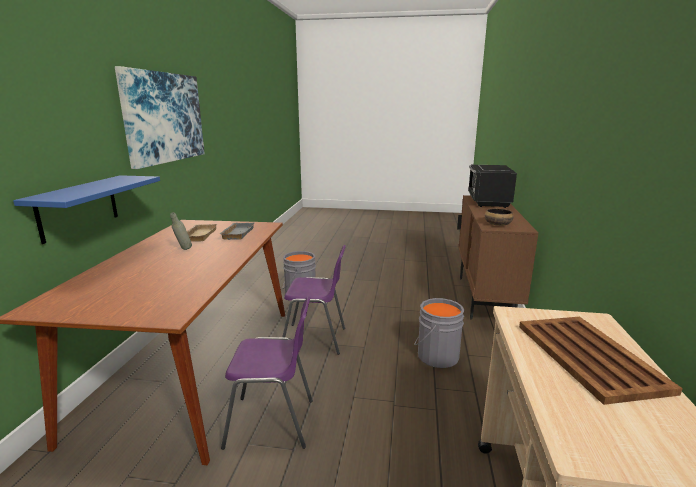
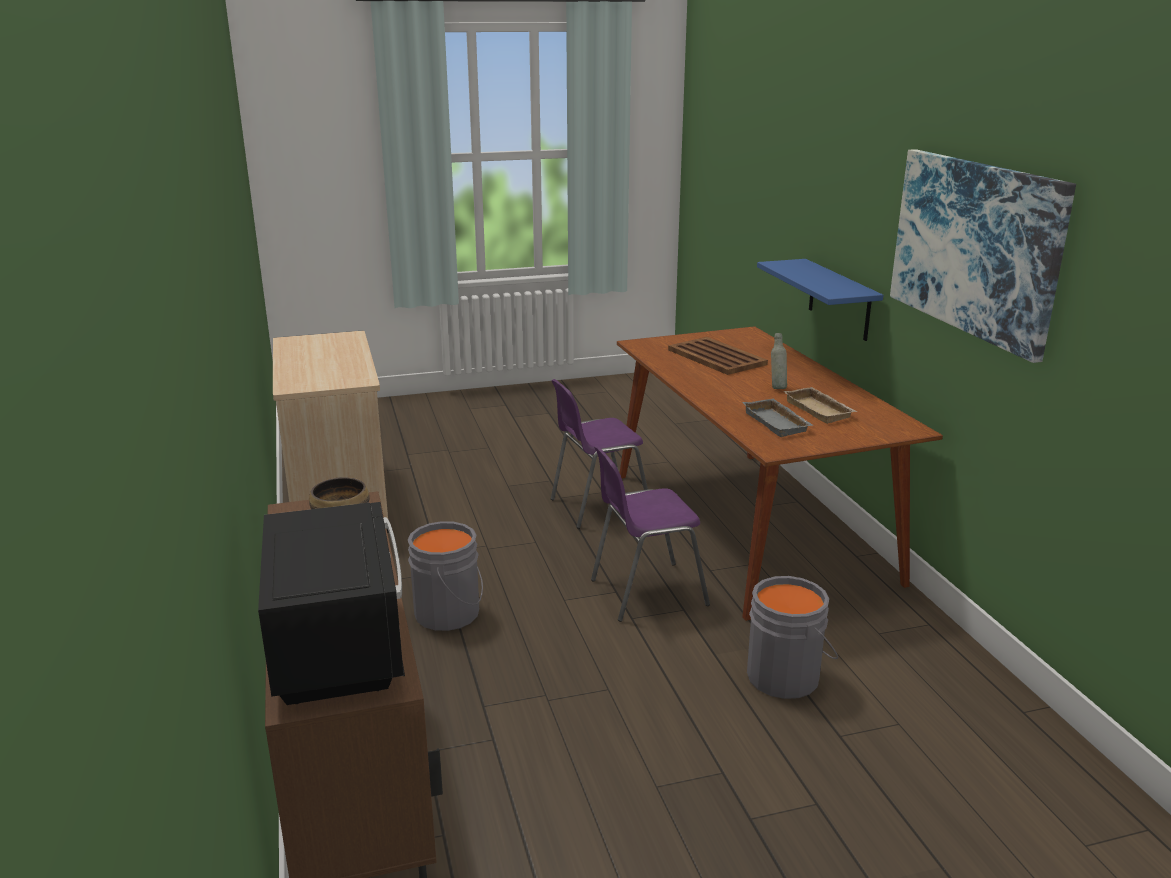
camera: 155 degrees right, 5 degrees up
(588, 356) = (318, 365): brown tray -> brown tray (717, 357)

